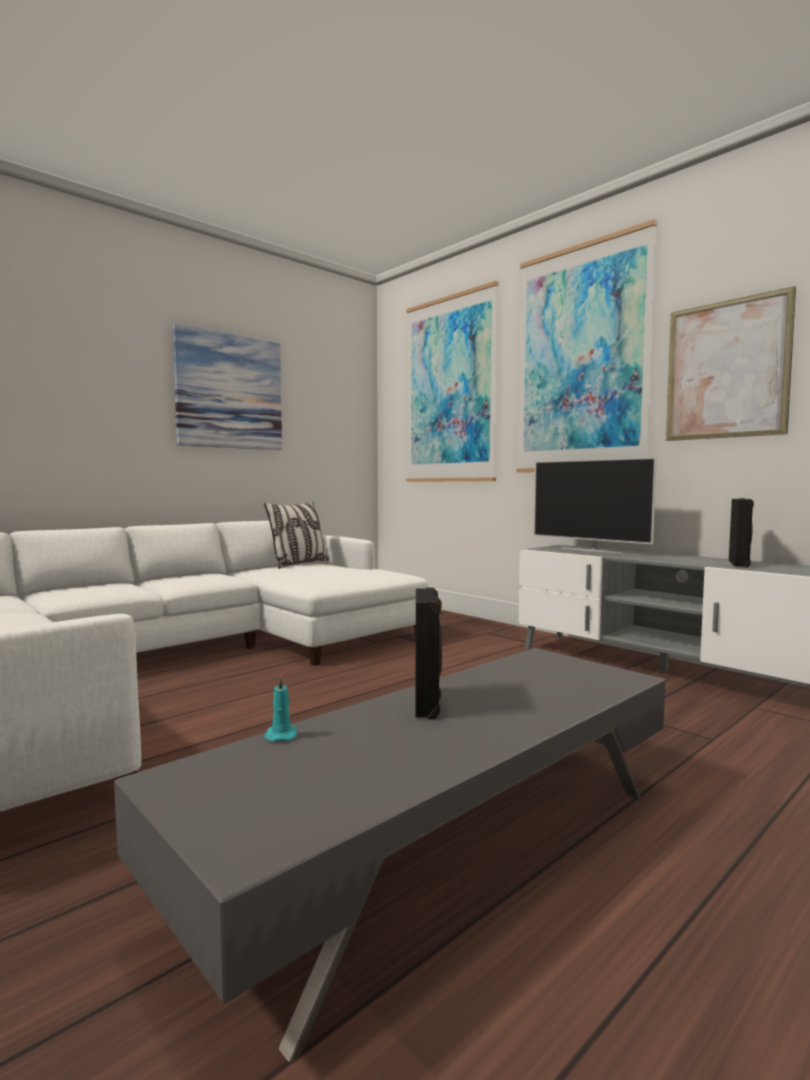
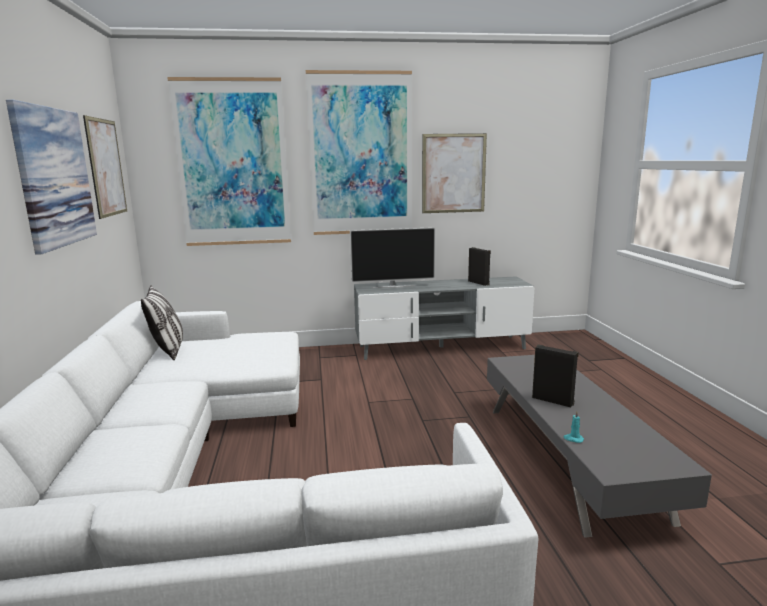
camera: 55 degrees left, 10 degrees up
(329, 397) = (106, 167): none -> picture

